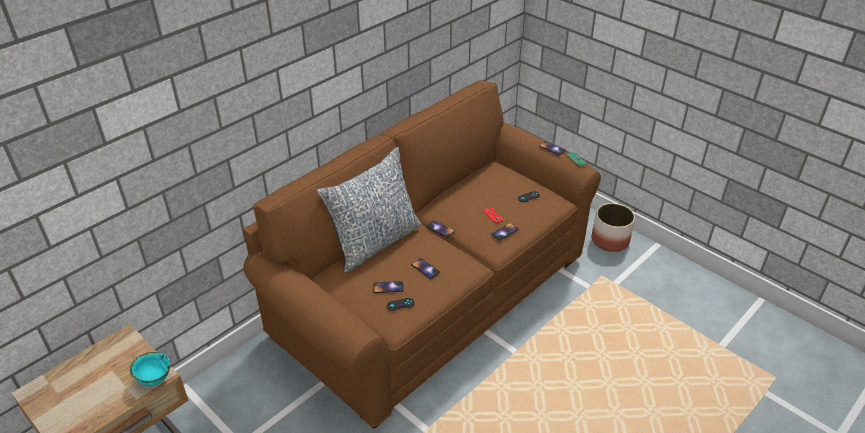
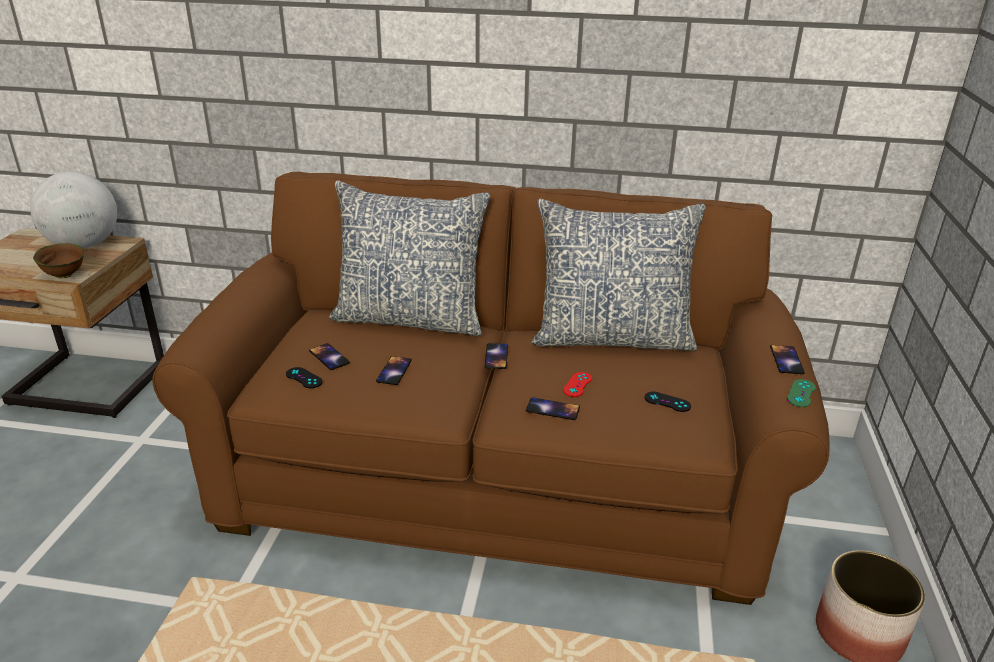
camera: 55 degrees right, 10 degrees down
(104, 359) = (84, 246): none -> globe
(154, 379) = (65, 275): turquoise bowl -> brown bowl
(462, 185) = (611, 337): none -> pillow

